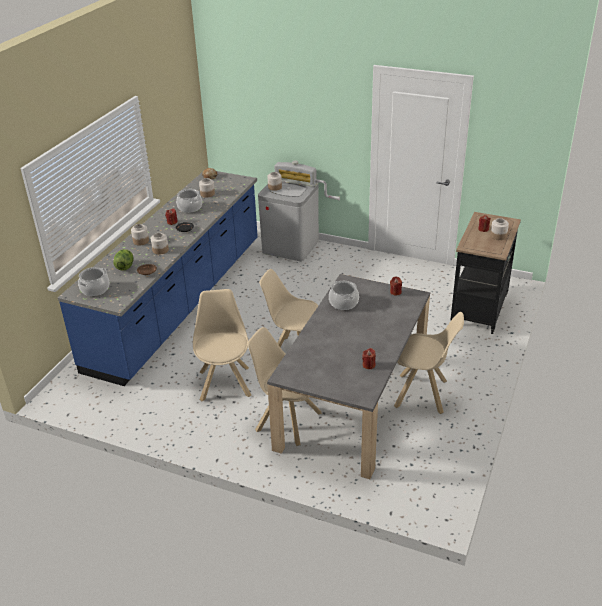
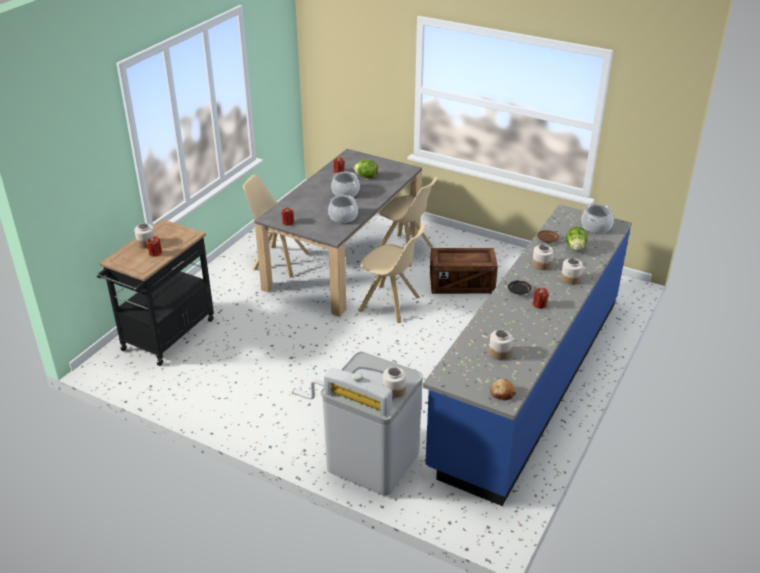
camera: 175 degrees left, 0 degrees up
(189, 207) = (521, 328): cooking pot -> cooking pot (345, 192)
(225, 382) = (462, 284): beige chair -> crate
(333, 359) = (366, 177): none -> lettuce

